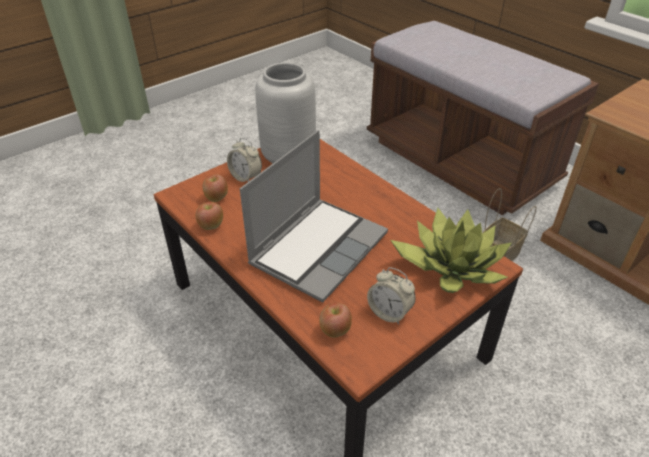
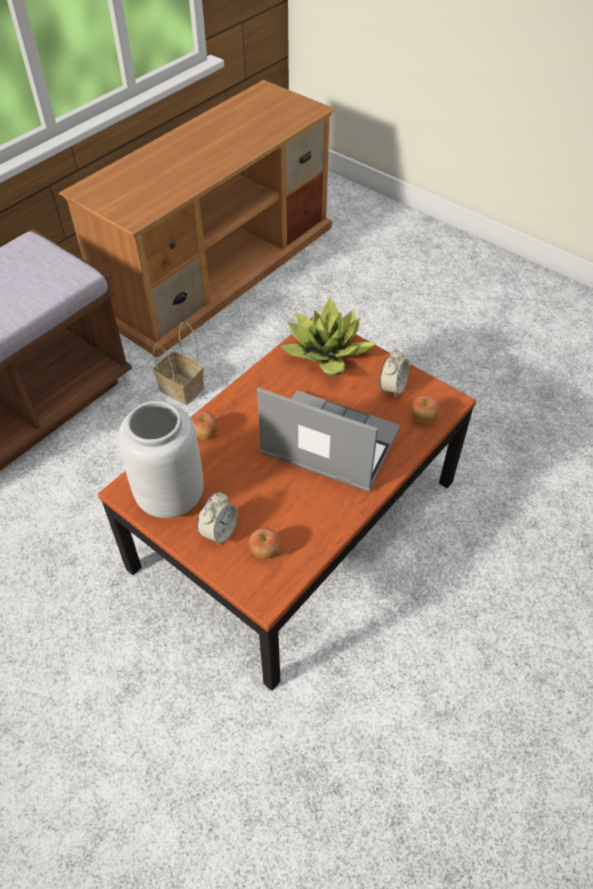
camera: 100 degrees left, 10 degrees up
(211, 226) = (316, 543): apple -> apple (205, 435)

